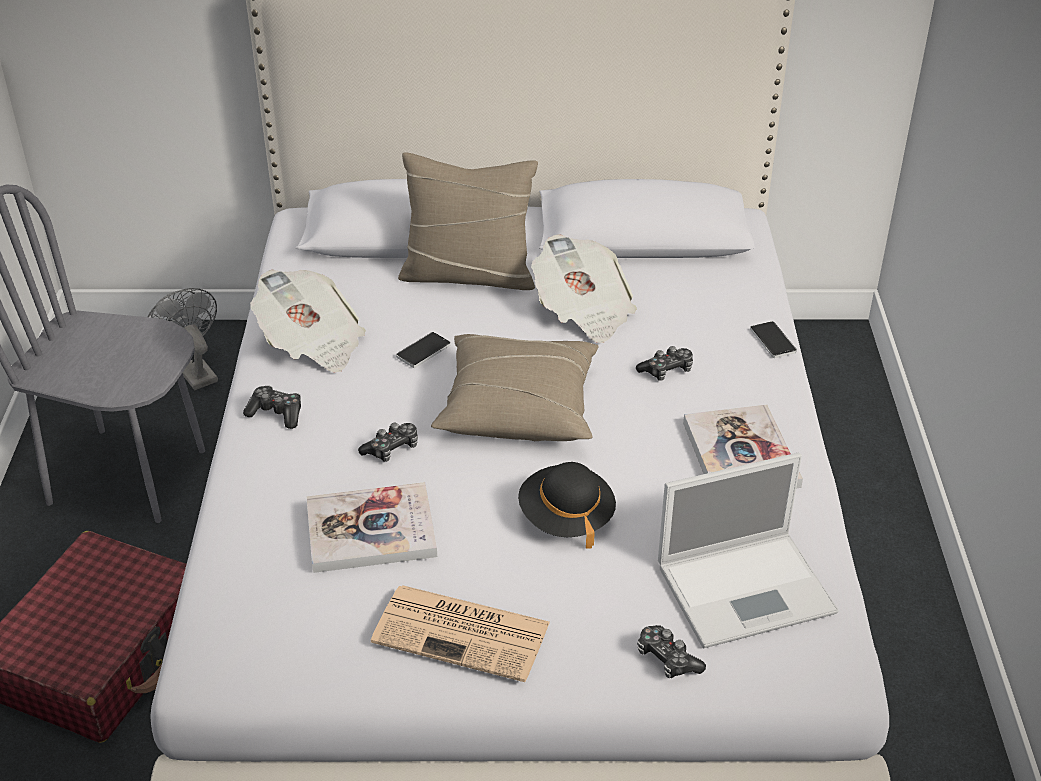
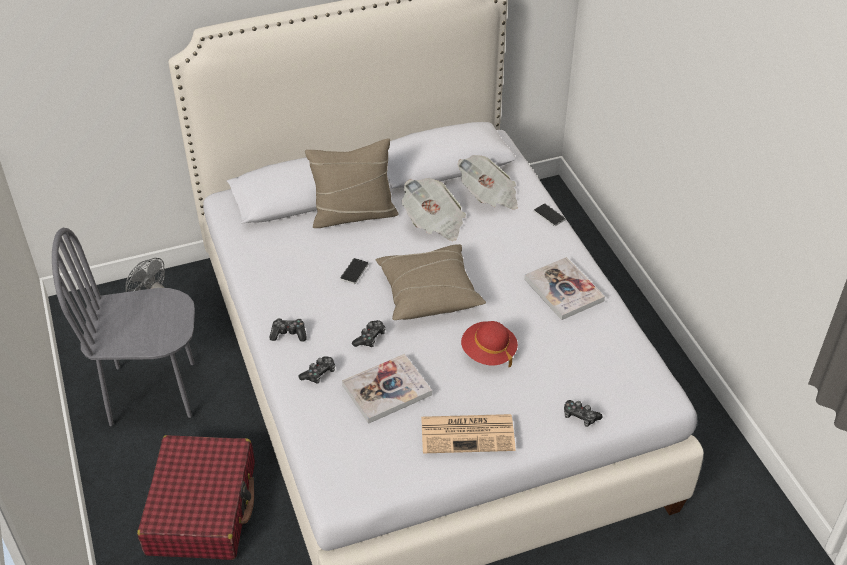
camera: 20 degrees left, 5 degrees up
(312, 343) = (284, 283): newspaper -> newspaper (489, 196)
(566, 517) = (488, 352): black hat -> red hat
(667, 370) = (500, 249): game controller -> game controller (319, 373)
(748, 588) = (602, 366): laptop -> none

